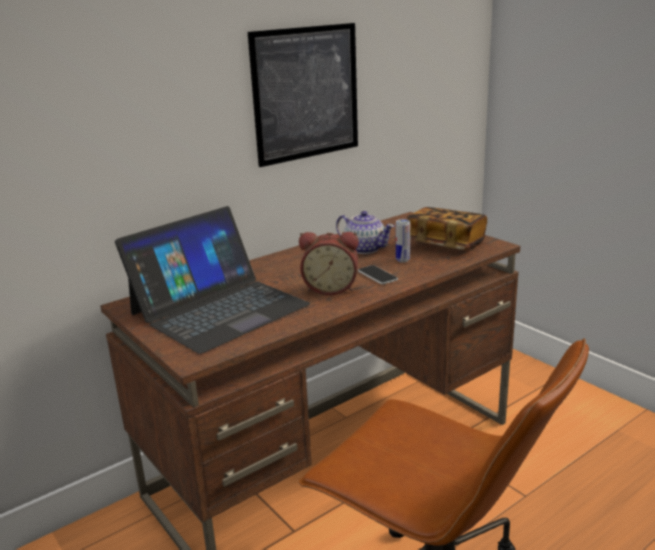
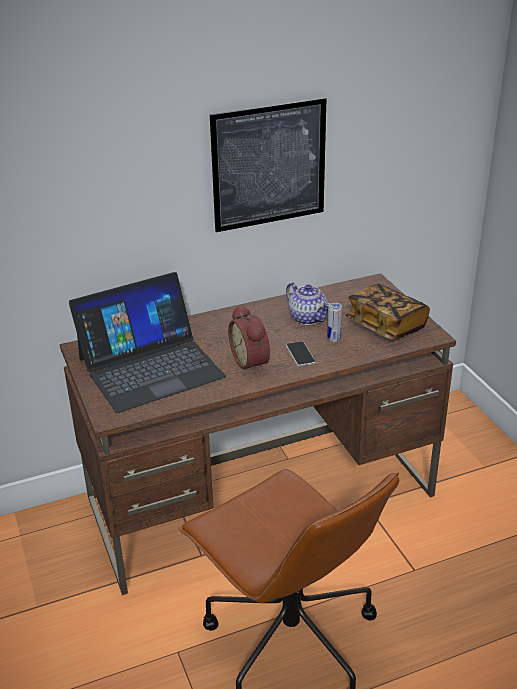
camera: 15 degrees right, 10 degrees up
(331, 288) = (252, 362): alarm clock -> alarm clock turned 45 degrees clockwise

